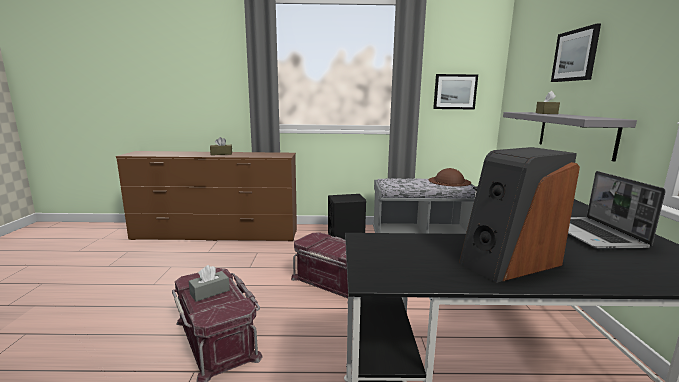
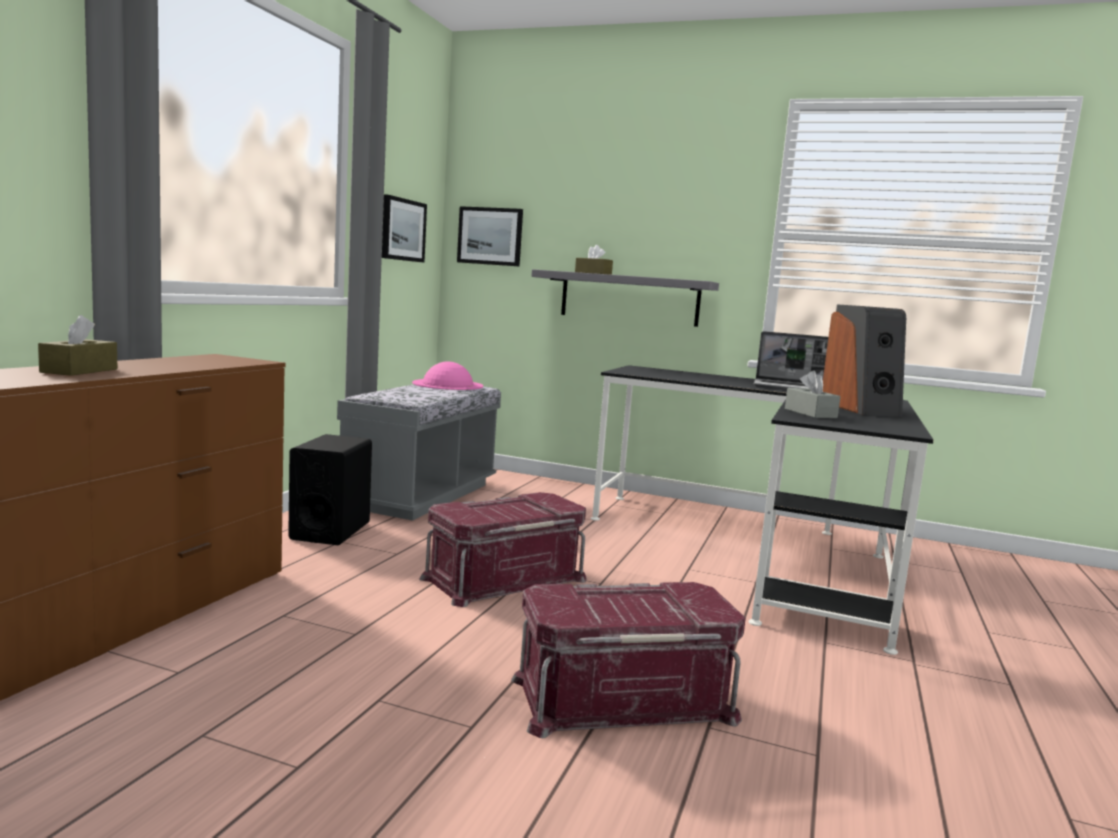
camera: 70 degrees left, 5 degrees down
(210, 292) = (625, 606): grey tissue box -> grey tissue box (810, 413)
(449, 181) = (448, 384): brown hat -> pink hat
(575, 55) = (614, 204): picture -> picture (490, 236)

